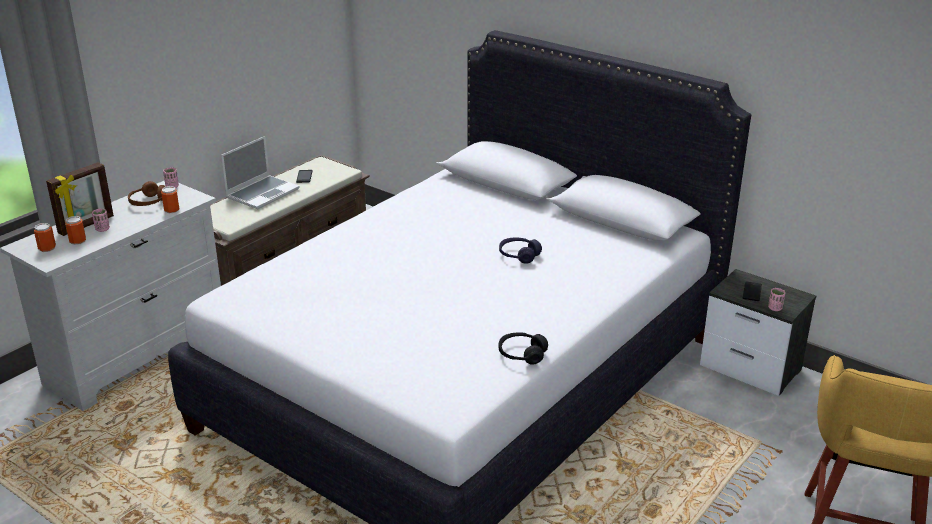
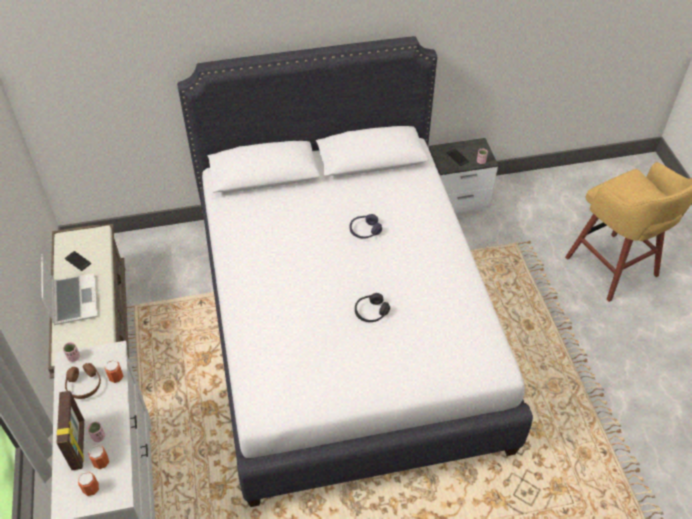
camera: 50 degrees left, 20 degrees up
(522, 354) = (473, 301): black headphones -> black headphones (371, 312)

